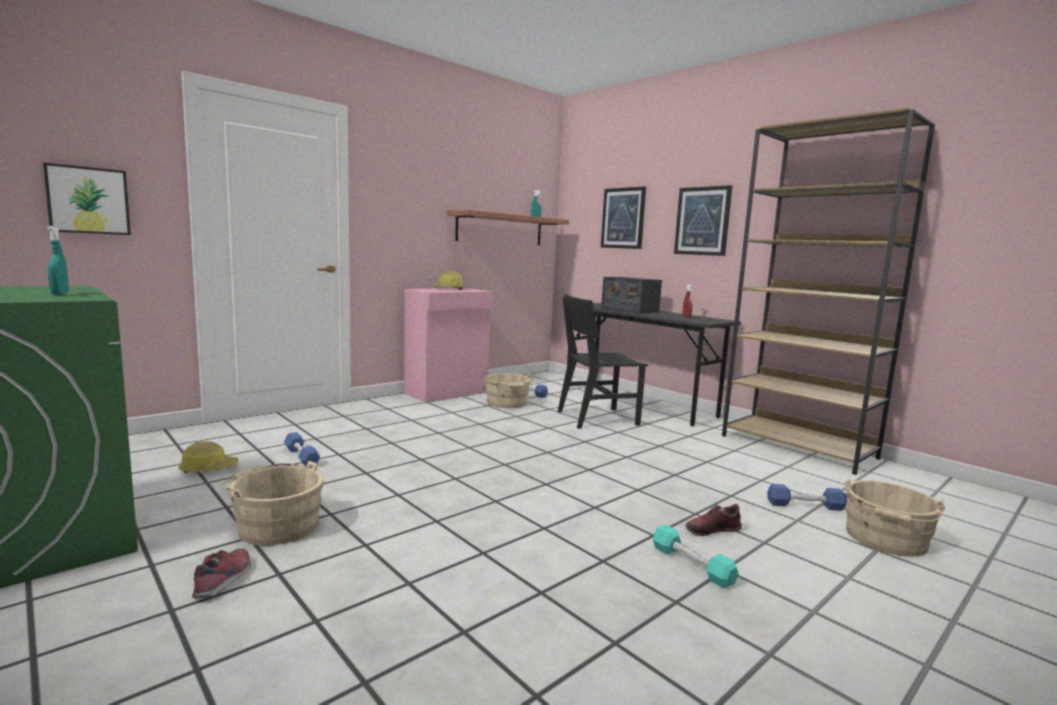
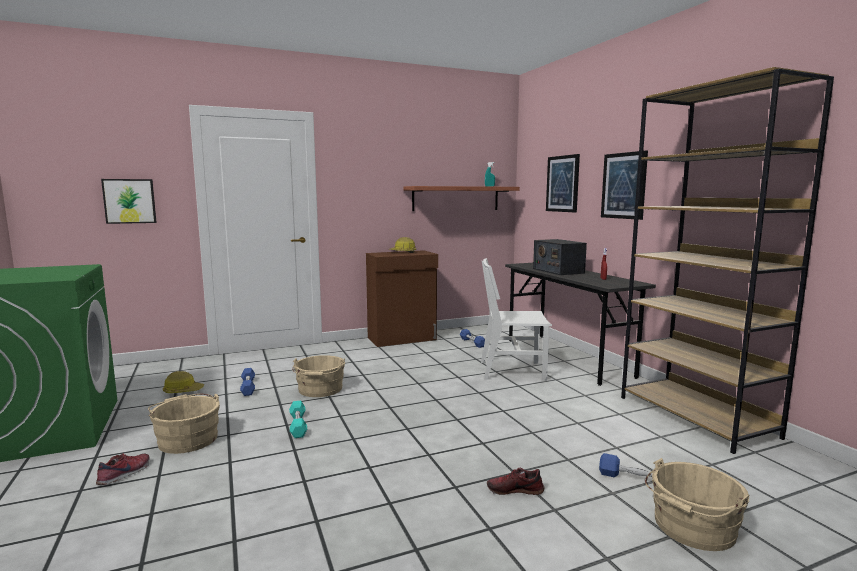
camera: 20 degrees right, 0 degrees up
(60, 294) = (57, 274): turquoise spray bottle -> none
(447, 392) = (403, 339): pink cabinet -> brown cabinet
(507, 403) = (444, 351): beige bucket -> beige bucket (320, 390)
(597, 418) = (512, 370): black chair -> white chair
(691, 565) = (462, 520): turquoise dumbbell -> turquoise dumbbell (298, 425)

